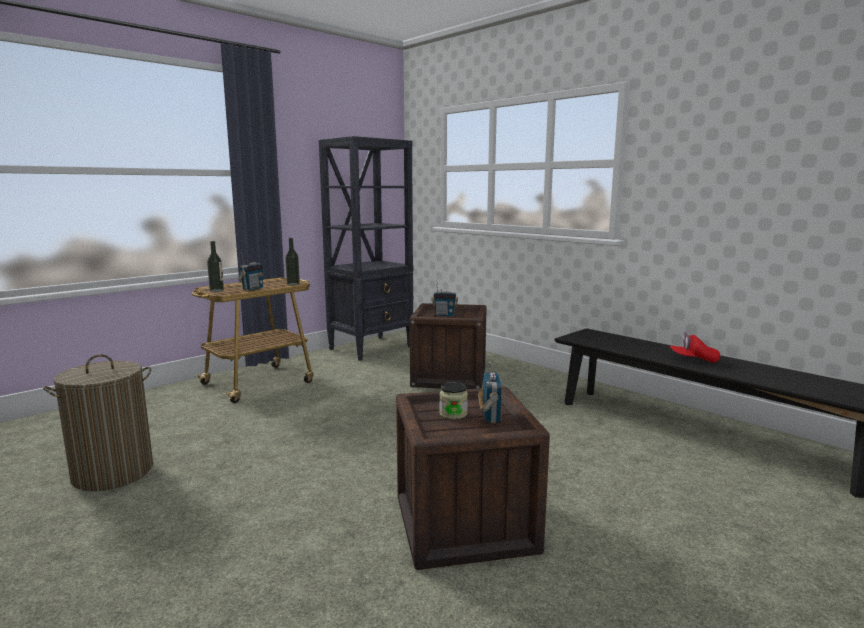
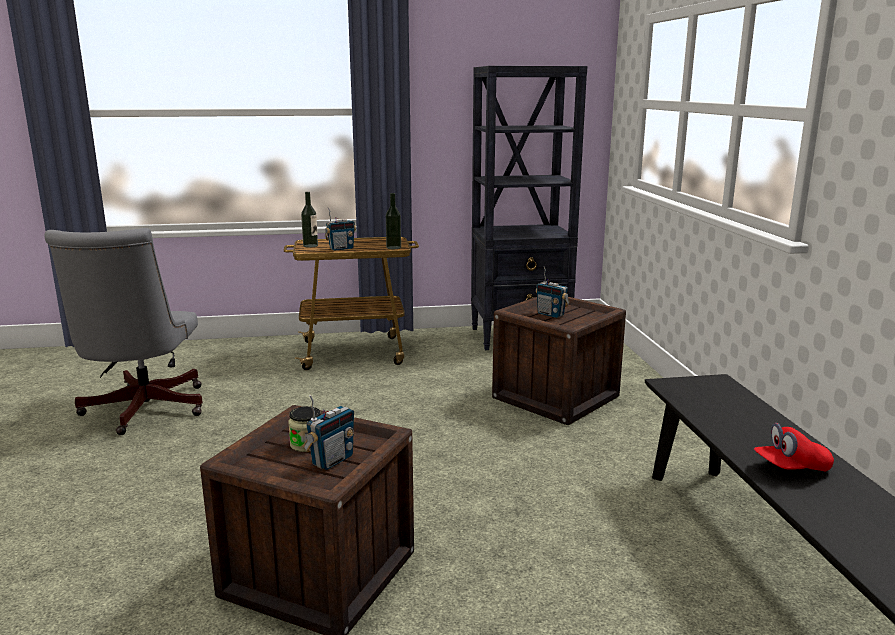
camera: 35 degrees right, 5 degrees up
(113, 473) = (142, 411): laundry basket -> grey office chair
(693, 360) = (791, 468): red cap -> red cap turned 60 degrees counterclockwise

